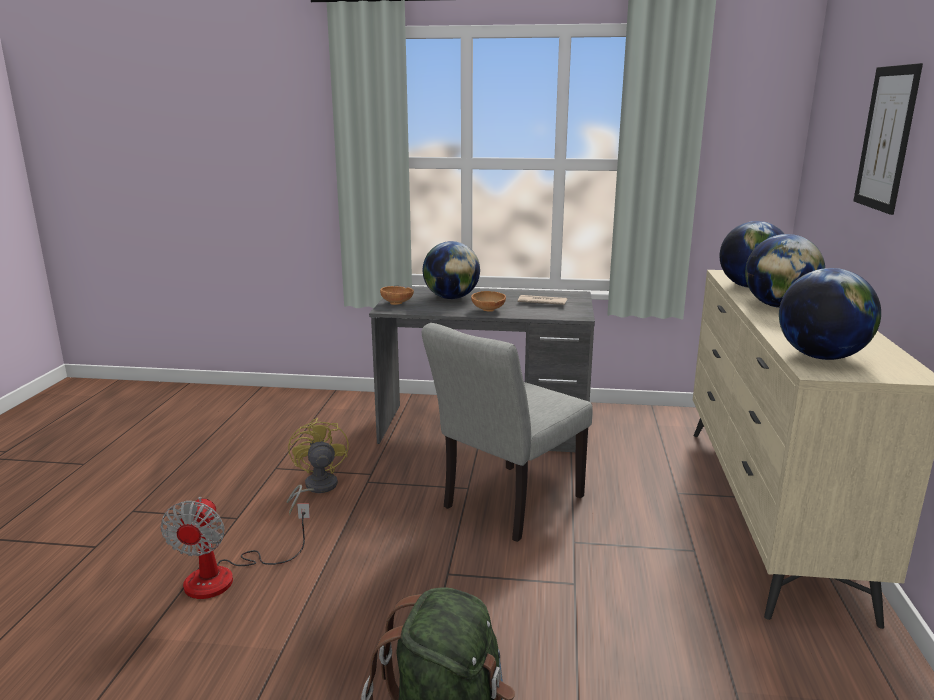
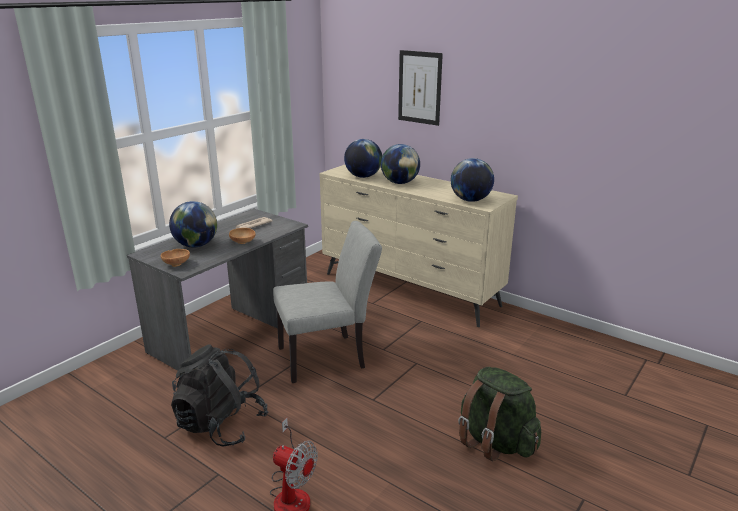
camera: 60 degrees left, 5 degrees up
(315, 489) = (221, 425): yellow fan -> black backpack
(506, 506) = (328, 356): grey chair -> grey chair turned 90 degrees counterclockwise

